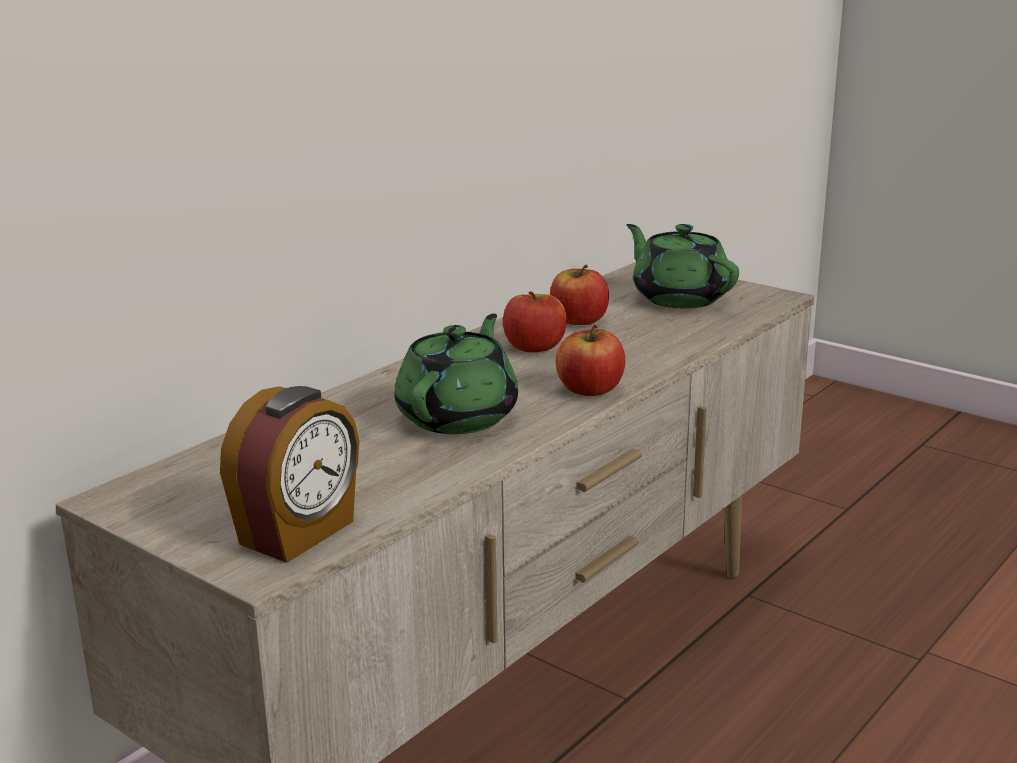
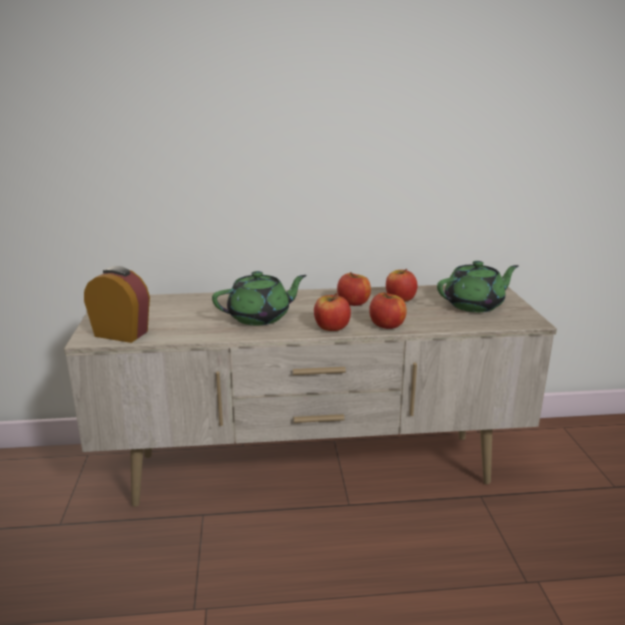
camera: 45 degrees right, 0 degrees up
(299, 533) = (122, 333): alarm clock -> alarm clock turned 150 degrees counterclockwise
(647, 360) = (387, 325): none -> apple
(679, 298) = (475, 305): green teapot -> green teapot turned 60 degrees clockwise

